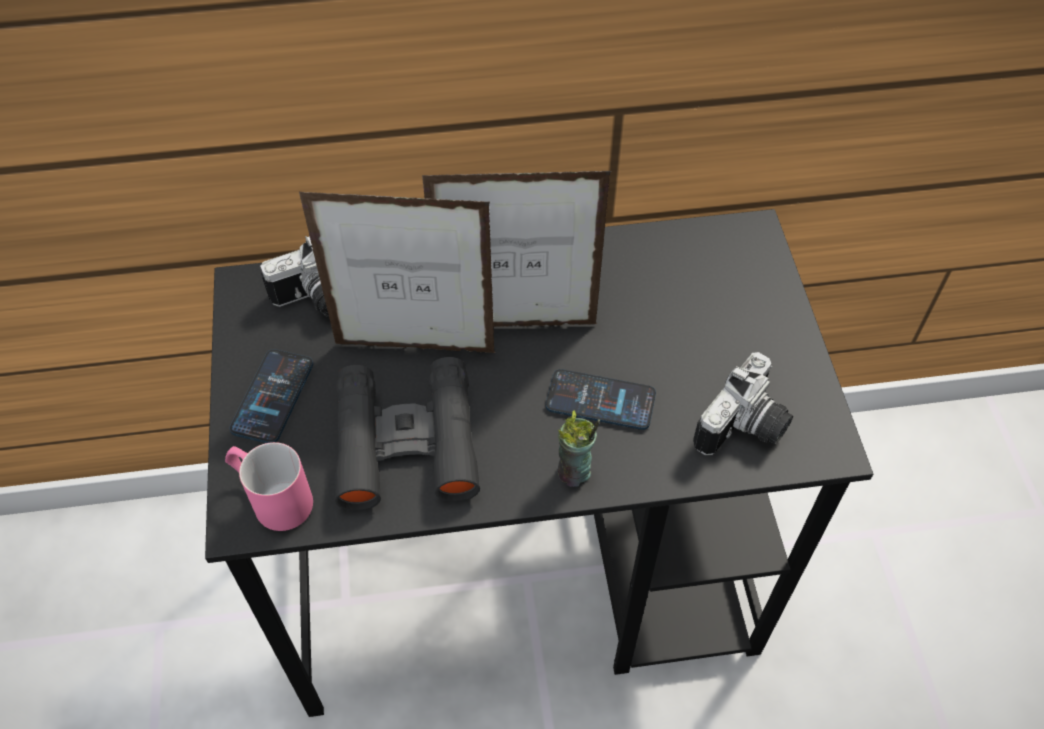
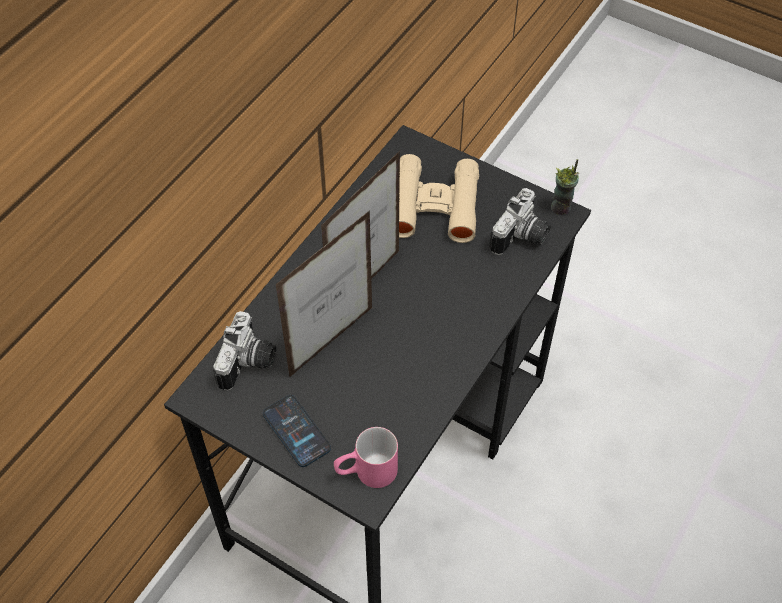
camera: 50 degrees left, 0 degrees up
(406, 442) = (391, 386): black binoculars -> none
(574, 473) = (480, 325): cup -> cup (561, 207)
(600, 400) = (448, 283): phone -> none
(695, 313) = (434, 206): none -> beige binoculars
(745, 429) = (522, 238): camera -> camera turned 45 degrees clockwise

